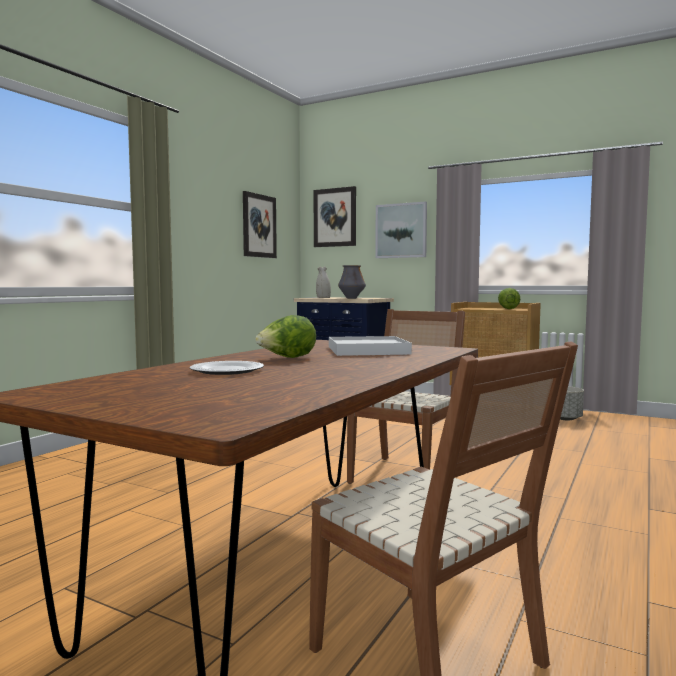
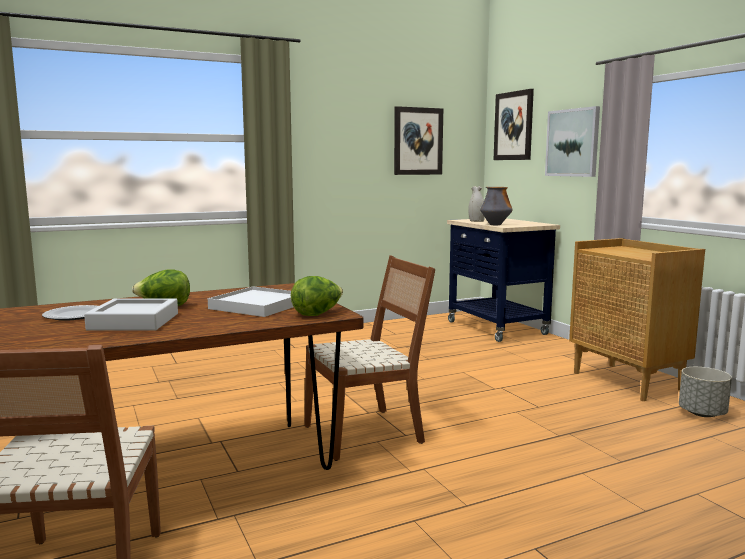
camera: 35 degrees right, 5 degrees up
(317, 367) = (134, 322): none -> grey tray
(508, 309) = (648, 255): lettuce -> lettuce (317, 314)

